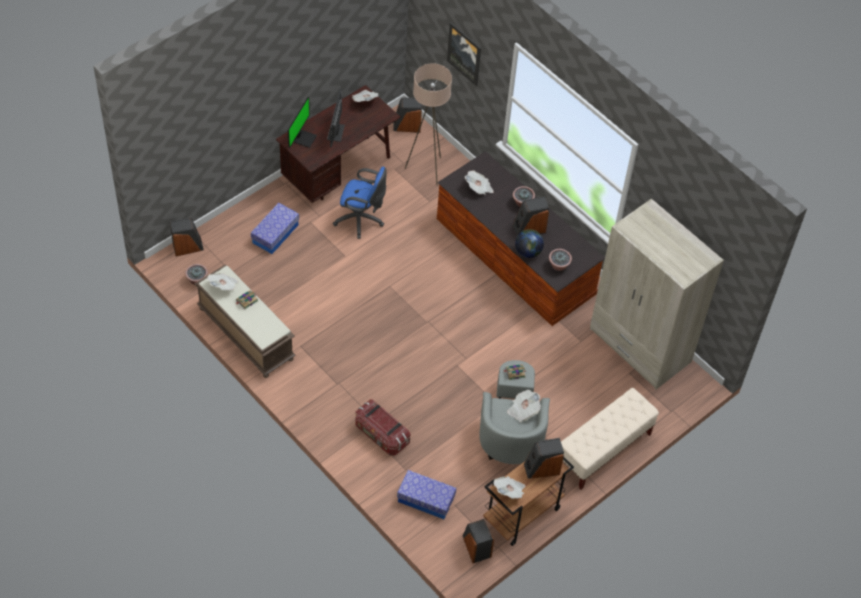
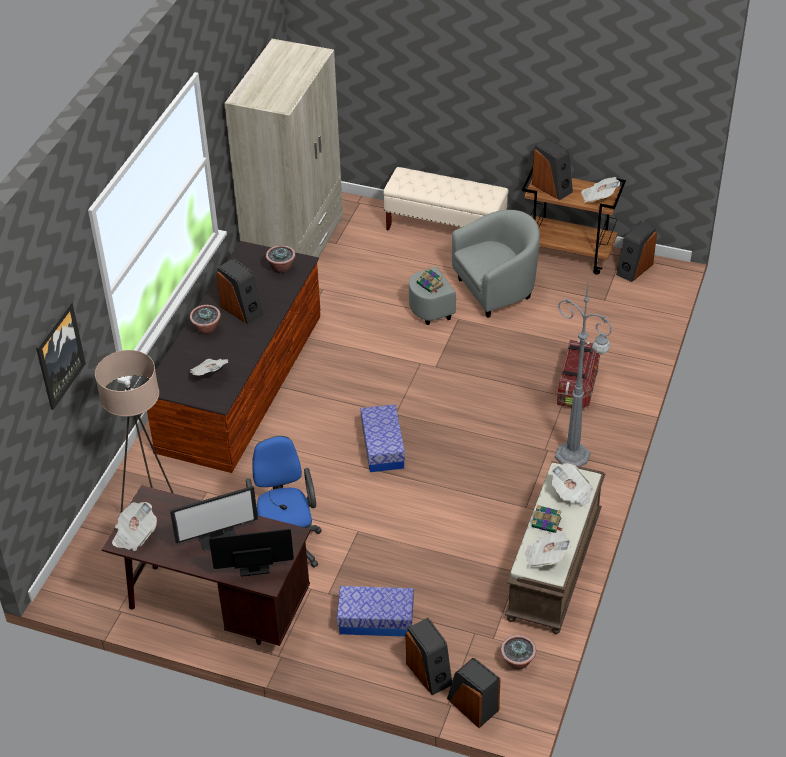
camera: 115 degrees left, 10 degrees down
(321, 395) = (574, 456): none -> grey floor lamp
(407, 126) = (82, 574): speaker -> speaker (430, 673)
(425, 499) = (619, 321): storage box -> storage box (383, 447)
(523, 410) = (476, 256): newspaper -> newspaper (572, 493)
(528, 252) = (279, 298): globe -> none

